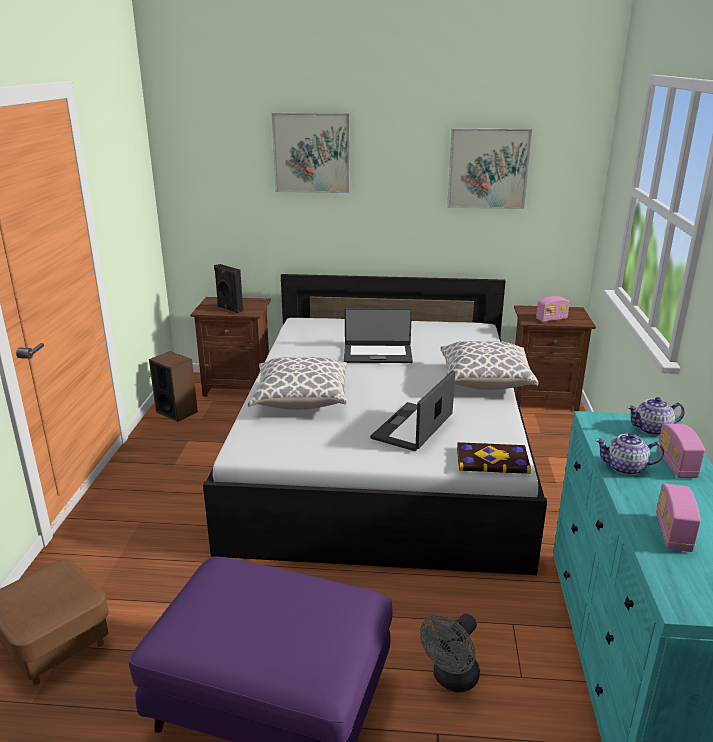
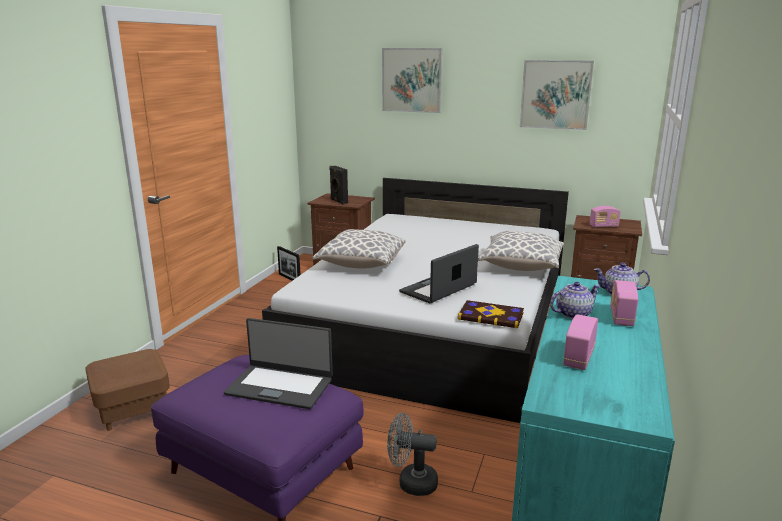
camera: 15 degrees right, 5 degrees down
(177, 412) = (289, 278): speaker -> picture frame
(377, 354) = (441, 240): laptop -> laptop (280, 386)
(451, 679) = (411, 482): grey fan -> grey fan turned 45 degrees clockwise
(626, 468) = (572, 314): teapot -> teapot turned 135 degrees clockwise

